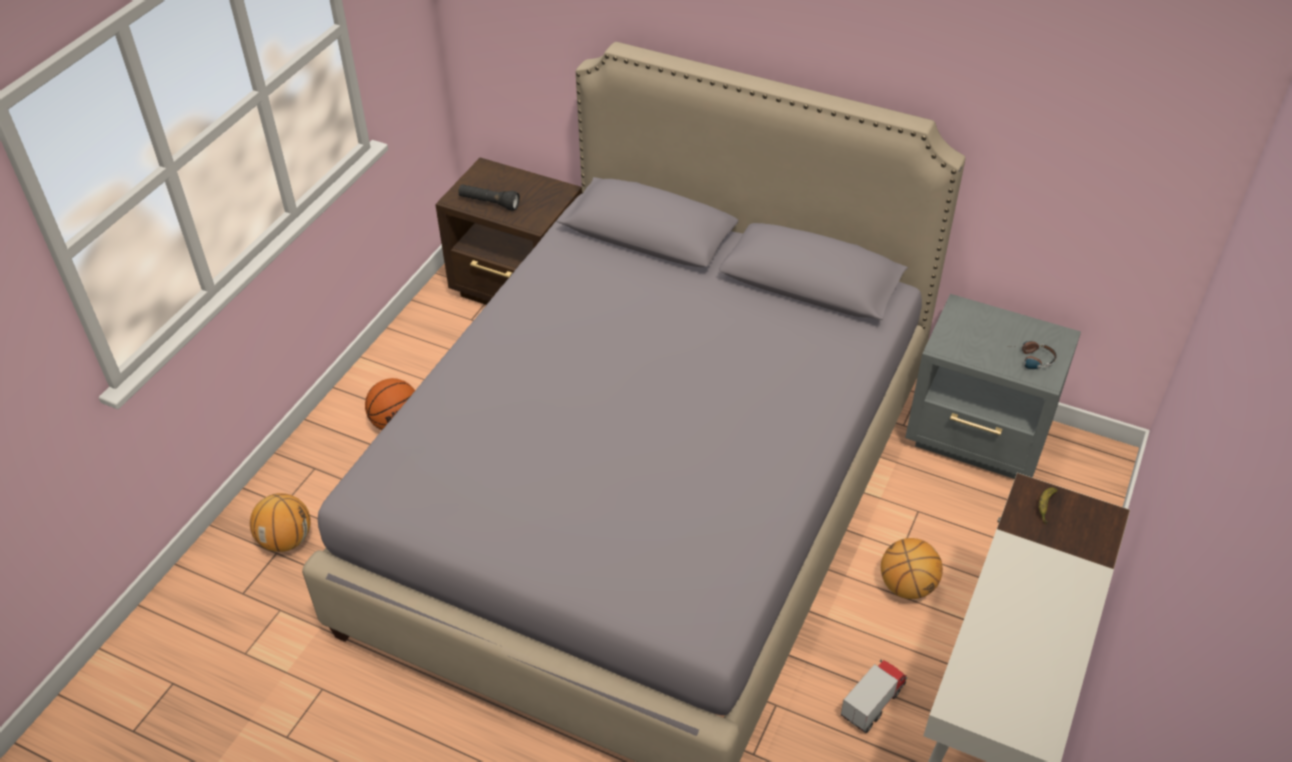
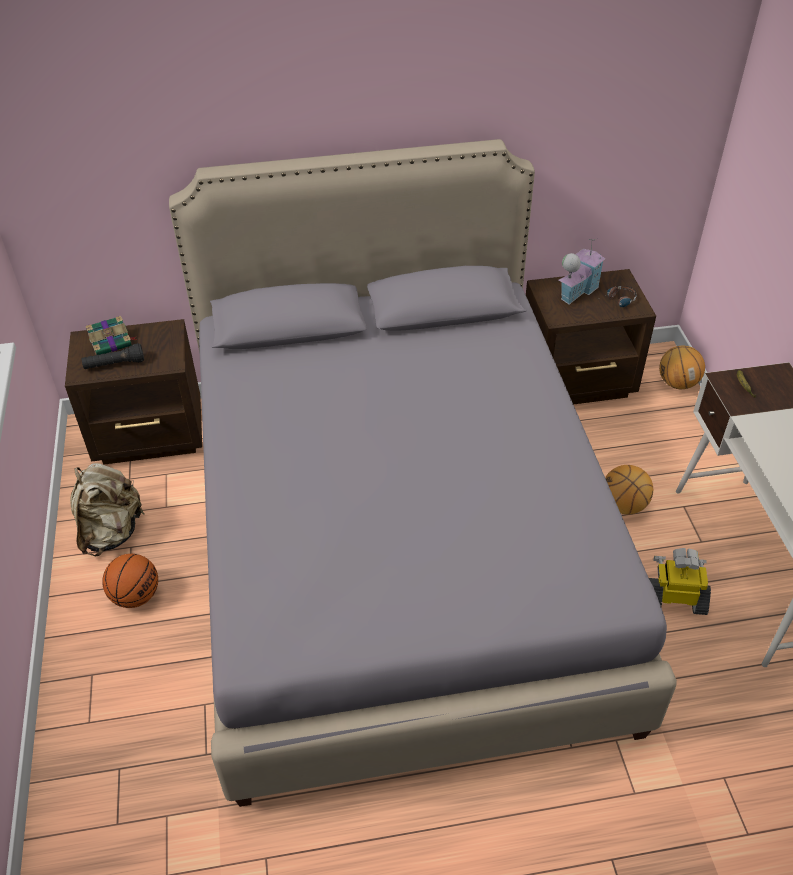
camera: 35 degrees left, 0 degrees up
(286, 540) = (119, 751): basketball -> basketball (677, 383)
(420, 359) = (111, 532): none -> beige backpack
(503, 182) = (112, 342): none -> book
(872, 703) = (674, 599): toy truck -> toy robot
(979, 438) = (578, 382): grey nightstand -> brown nightstand
(994, 328) = (577, 290): none -> toy house

